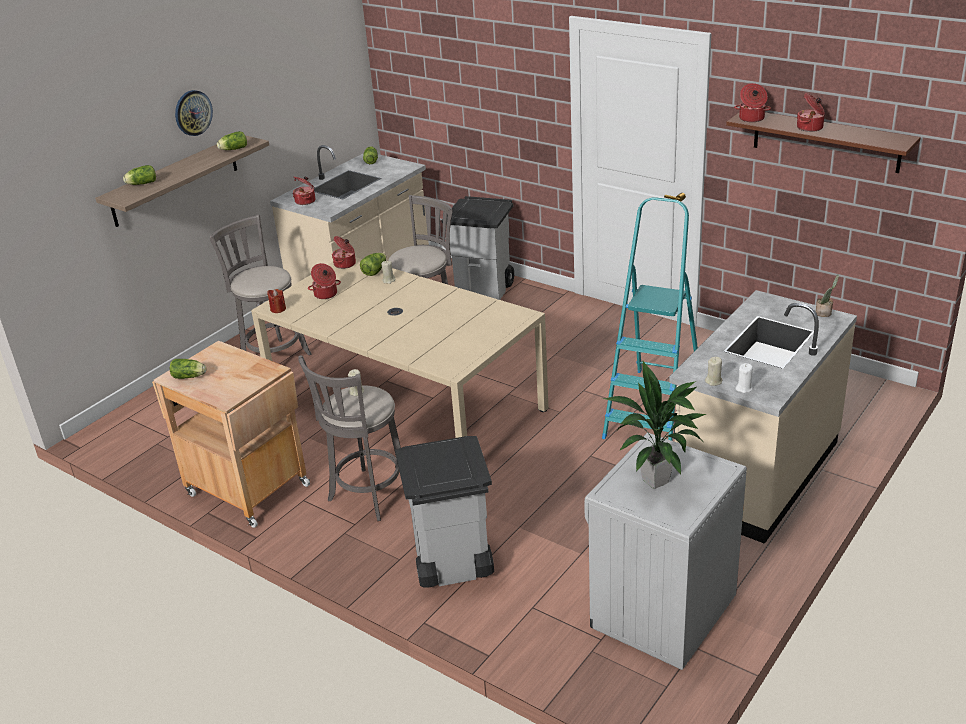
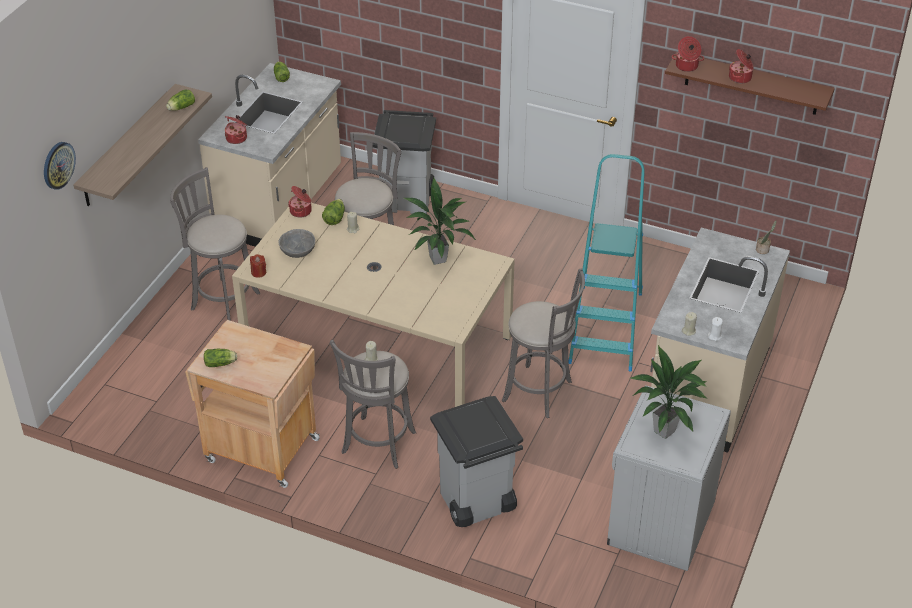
camera: 15 degrees left, 10 degrees up
(141, 184) = (111, 162): lettuce -> none
(193, 112) = (141, 77): wall clock -> wall clock (58, 165)
(326, 294) = (298, 251): cooking pot -> grey bowl
(463, 309) = (437, 260): none -> potted plant
(562, 463) = (540, 393): none -> grey stool

